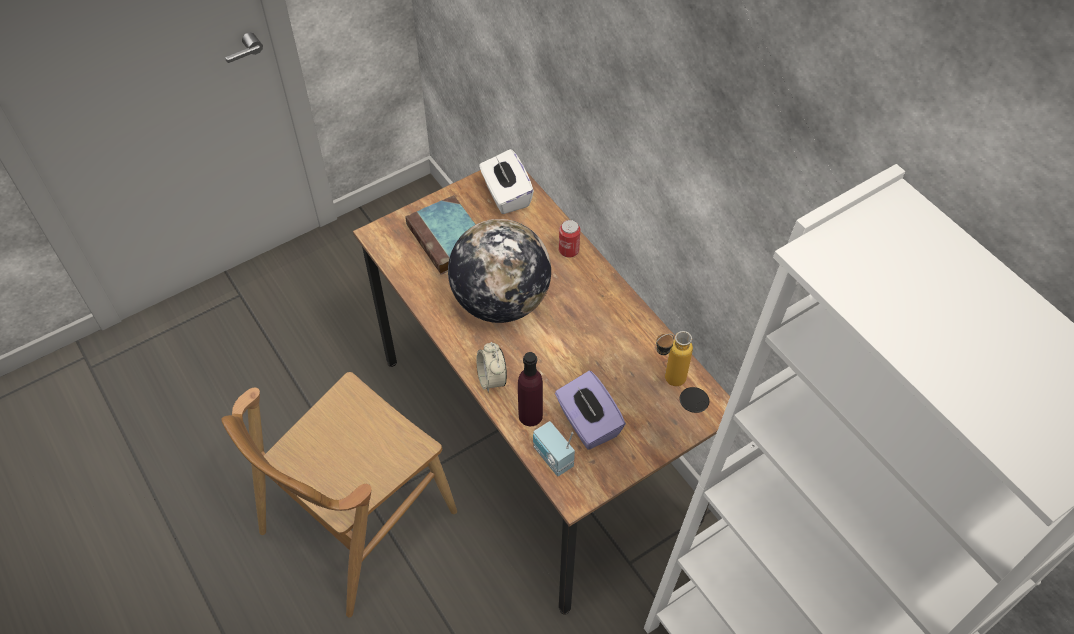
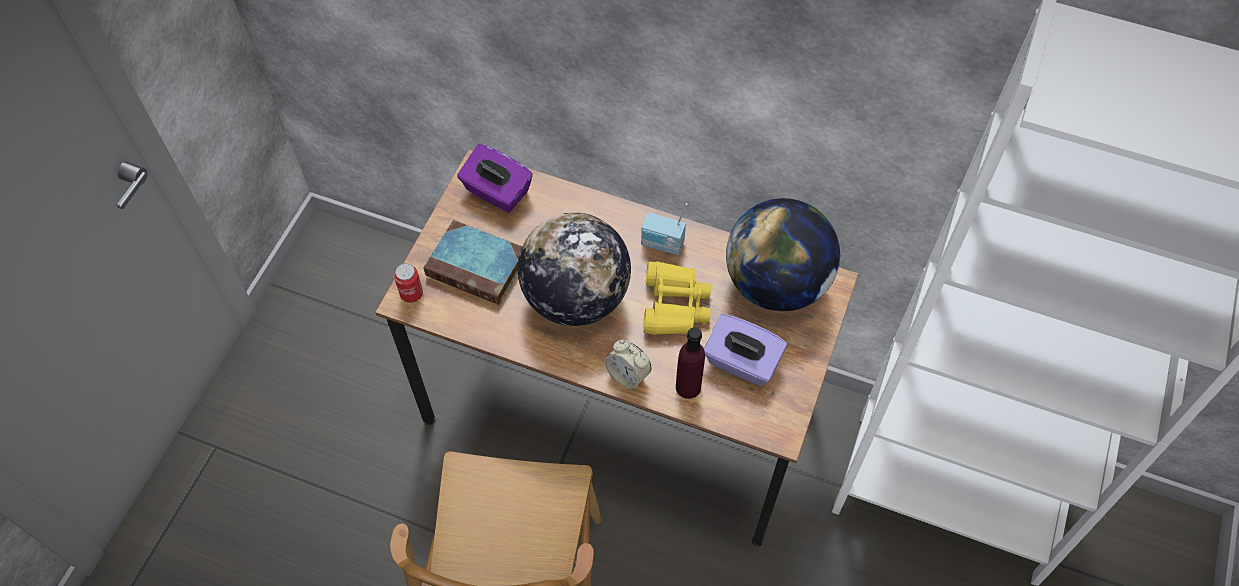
camera: 35 degrees left, 5 degrees up
(506, 195) = (496, 192): white tissue box -> purple tissue box
(552, 458) = (737, 413): radio -> radio (662, 245)
(569, 250) = (598, 213): can -> can (411, 294)
(571, 350) = (674, 305): none -> yellow binoculars
(667, 381) = (776, 283): bottle -> globe

